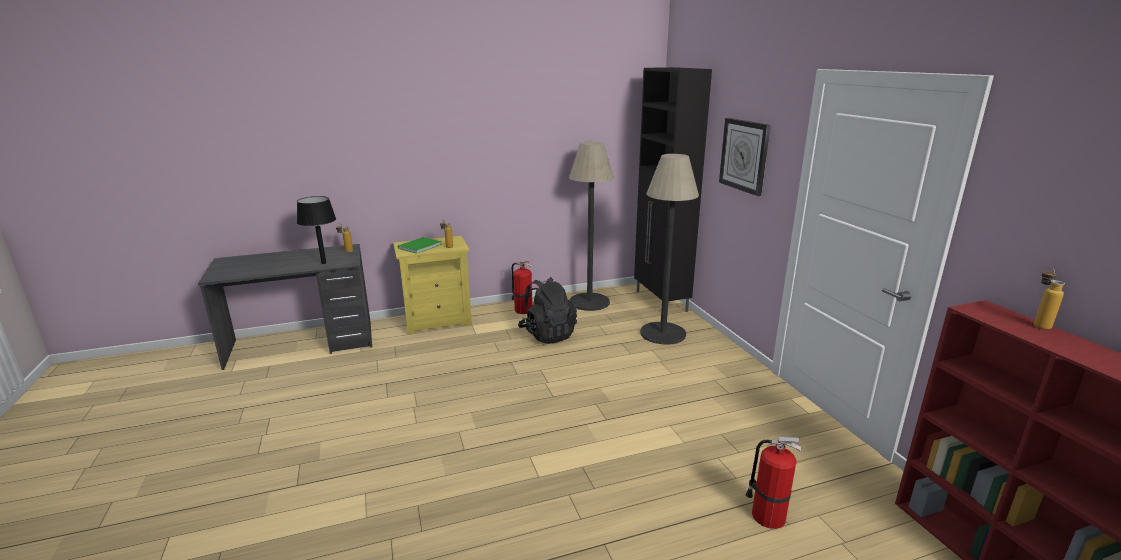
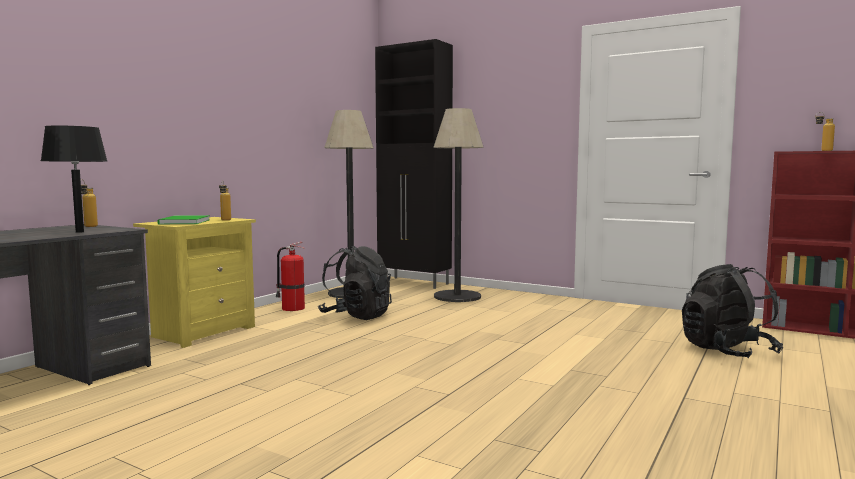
camera: 40 degrees left, 15 degrees down
(744, 155) = (506, 112): wall clock -> none
(766, 516) = (727, 351): fire extinguisher -> black backpack

